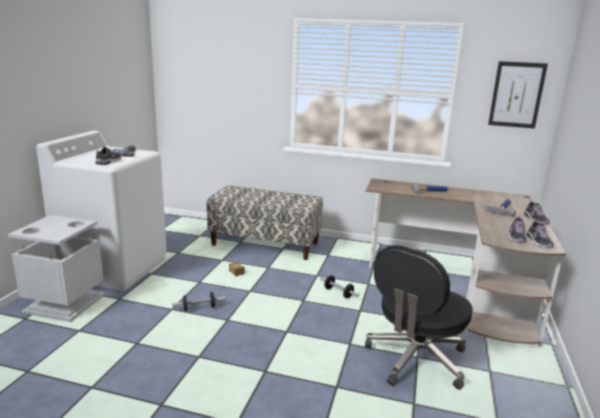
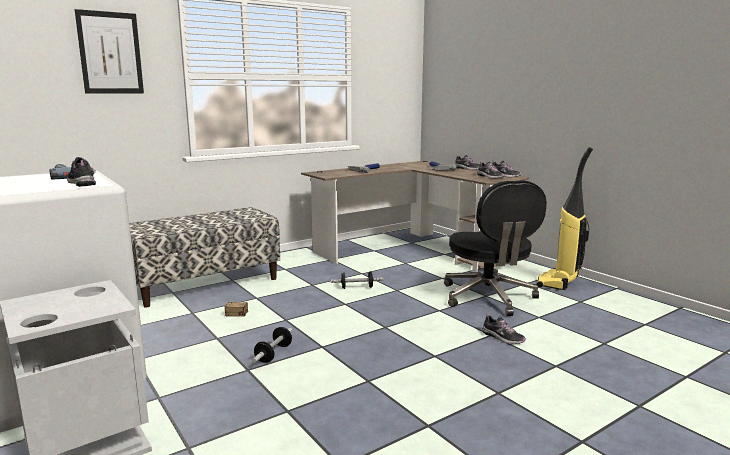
camera: 50 degrees left, 5 degrees down
(339, 395) = (502, 337): none -> shoe
(516, 95) = (395, 74): picture -> picture (110, 53)
(527, 391) = (558, 282): none -> vacuum cleaner

